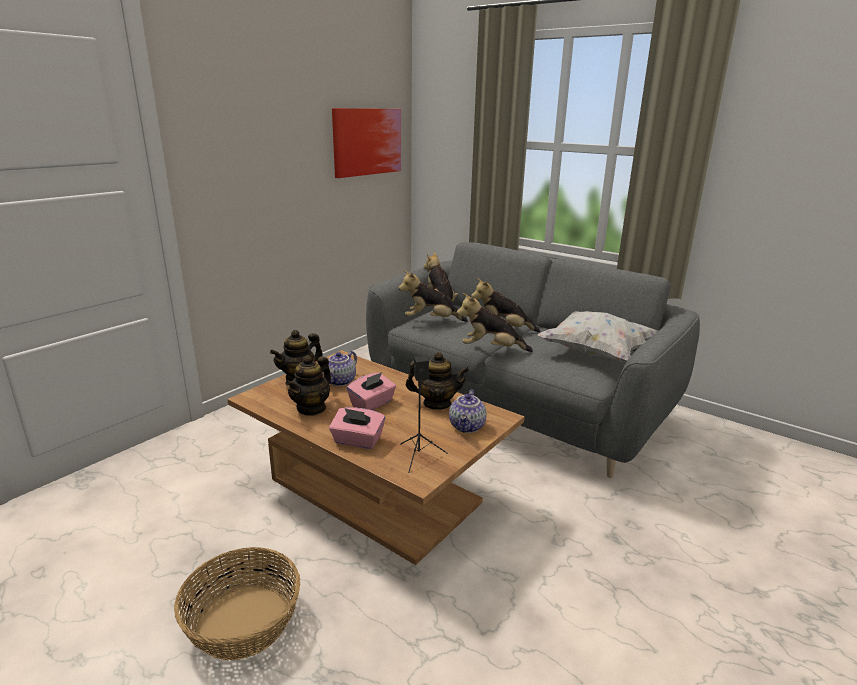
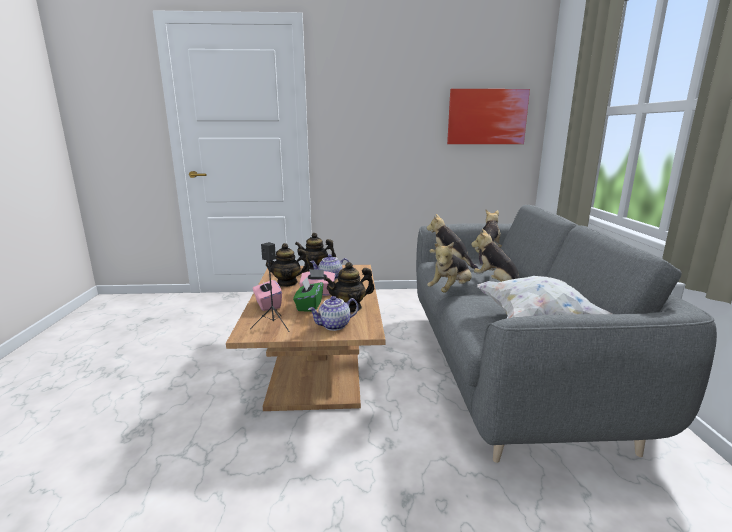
camera: 50 degrees right, 5 degrees down
(242, 622) = (168, 380): basket -> none
(399, 420) = (309, 306): none -> green tissue box
(437, 404) = (350, 307): teapot -> teapot turned 105 degrees clockwise
(491, 349) = (451, 290): plush toy -> plush toy turned 105 degrees counterclockwise

